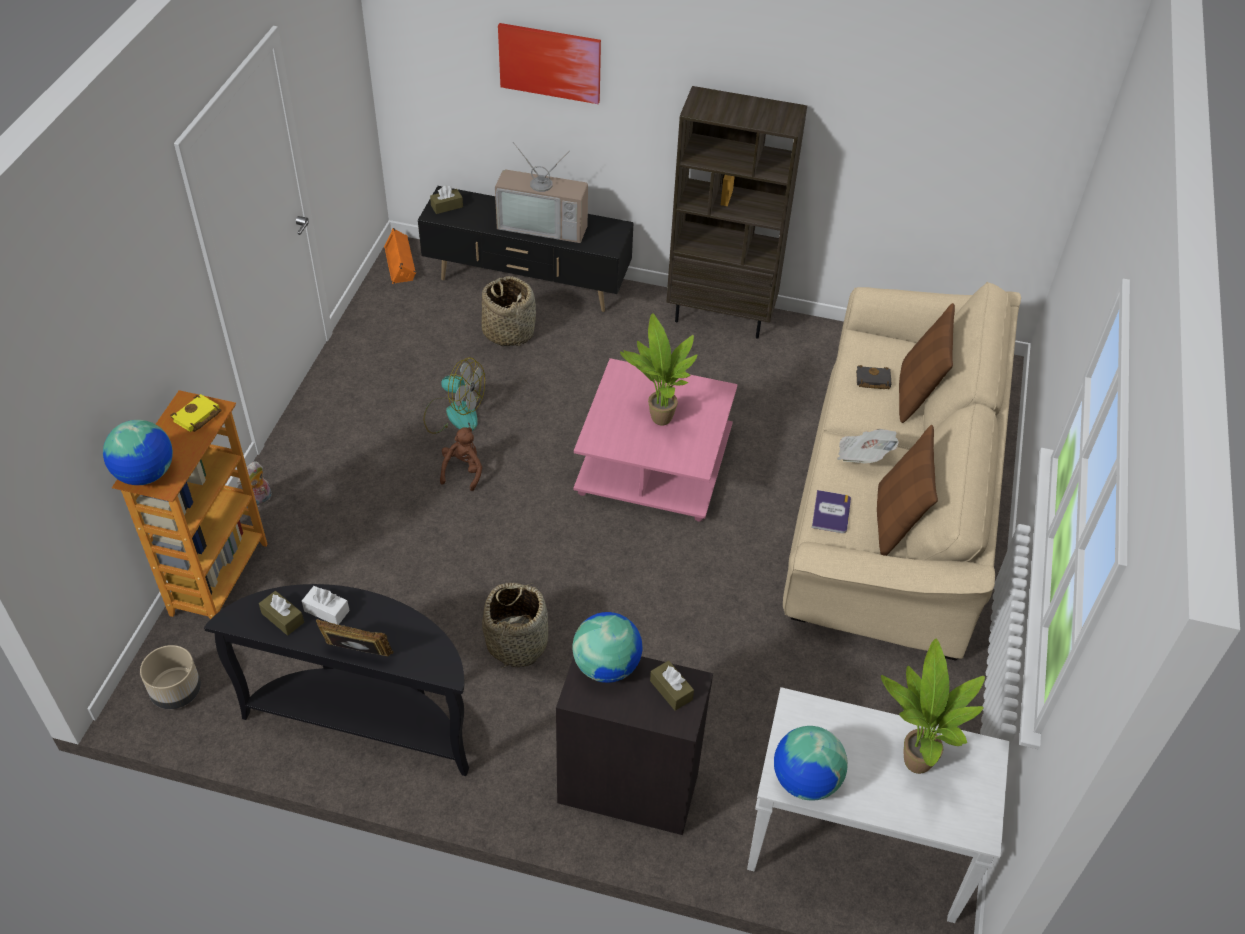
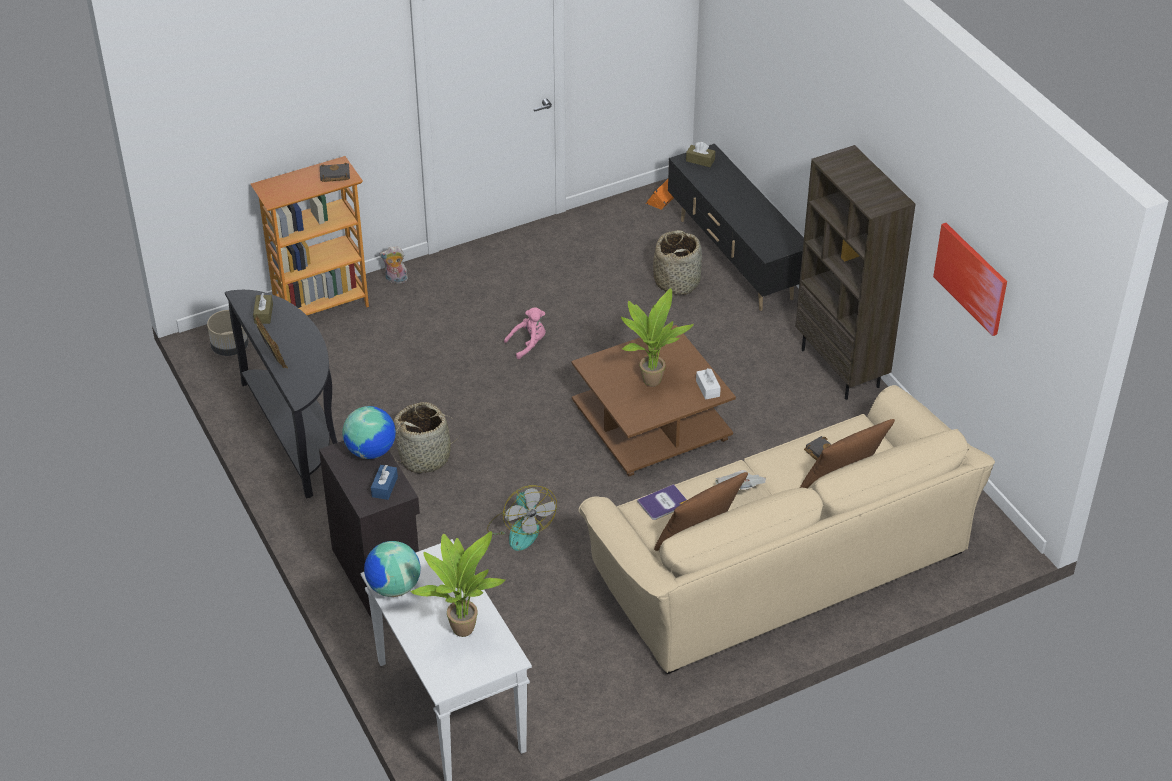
camera: 50 degrees right, 5 degrees down
(146, 474) = (273, 188): globe -> none
(197, 417) = (334, 175): yellow book -> black book
(326, 610) = (287, 326): white tissue box -> white tissue box (707, 388)
(454, 414) = (570, 308): fan -> fan (520, 528)
(463, 471) = (528, 344): brown plush toy -> pink plush toy
(544, 224) = (748, 210): television -> none
(550, 62) = (785, 77): picture -> picture (971, 278)
(655, 465) = (650, 425): pink coffee table -> brown coffee table
(671, 690) = (384, 487): brown tissue box -> blue tissue box

